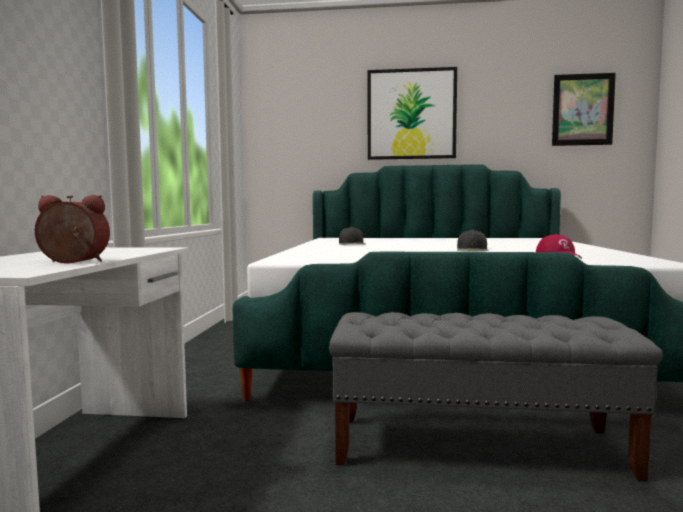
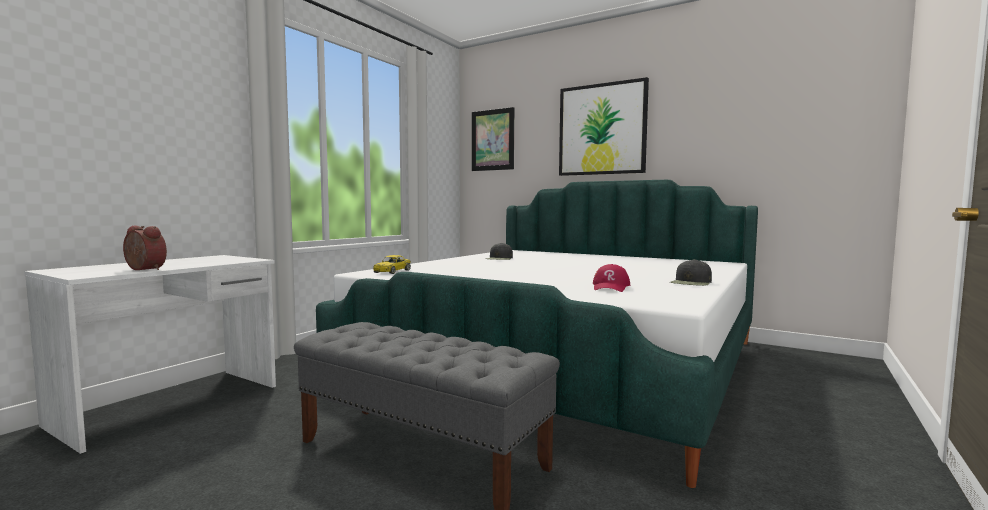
camera: 25 degrees right, 0 degrees up
(303, 258) = (392, 271): none -> yellow toy car
(472, 250) = (569, 273): black cap -> black cap (691, 282)
(582, 110) = (796, 113): picture -> picture (492, 140)

